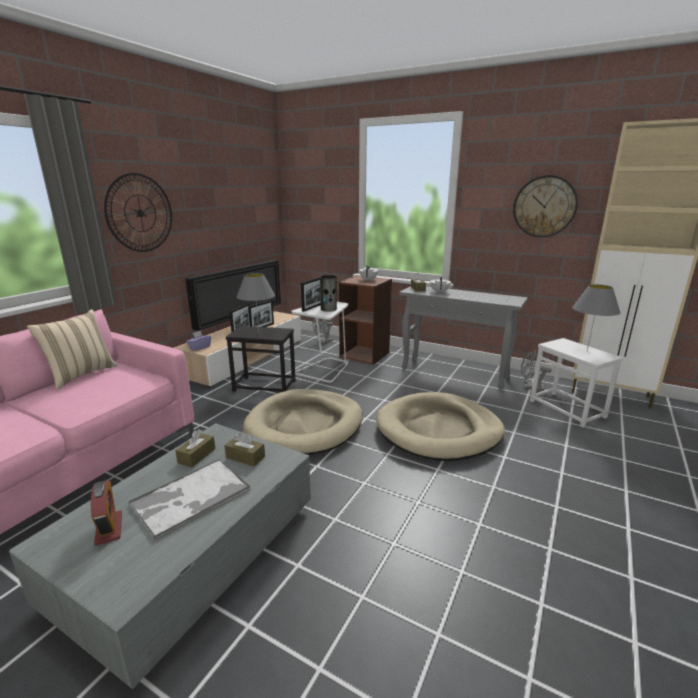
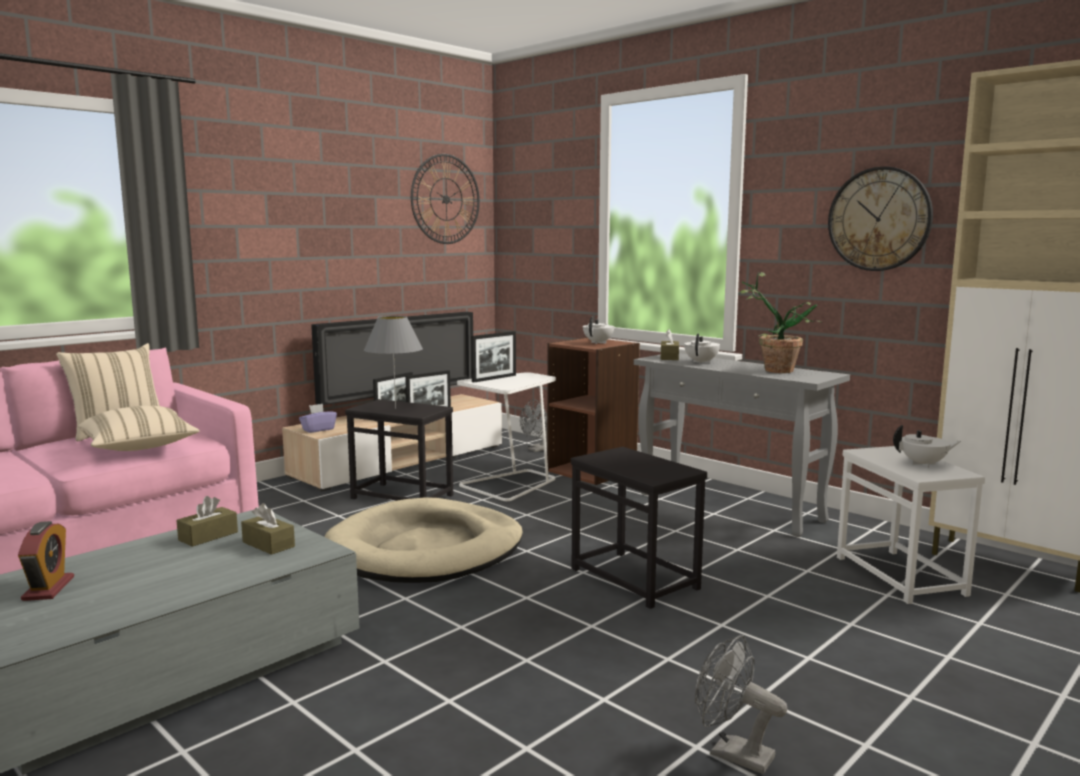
camera: 15 degrees right, 10 degrees down
(111, 390) = (139, 448): none -> beige pillow
(140, 213) = (252, 227): wall clock -> wall clock (446, 199)
(190, 498) = (164, 574): tray -> none
(328, 309) = (516, 381): vase -> none
(438, 430) = (635, 578): beige dog bed -> black side table
(484, 296) = (771, 370): none -> potted plant
(530, 387) = (855, 539): grey fan -> grey fan (732, 753)
(587, 351) = (924, 464): grey table lamp -> white teapot

